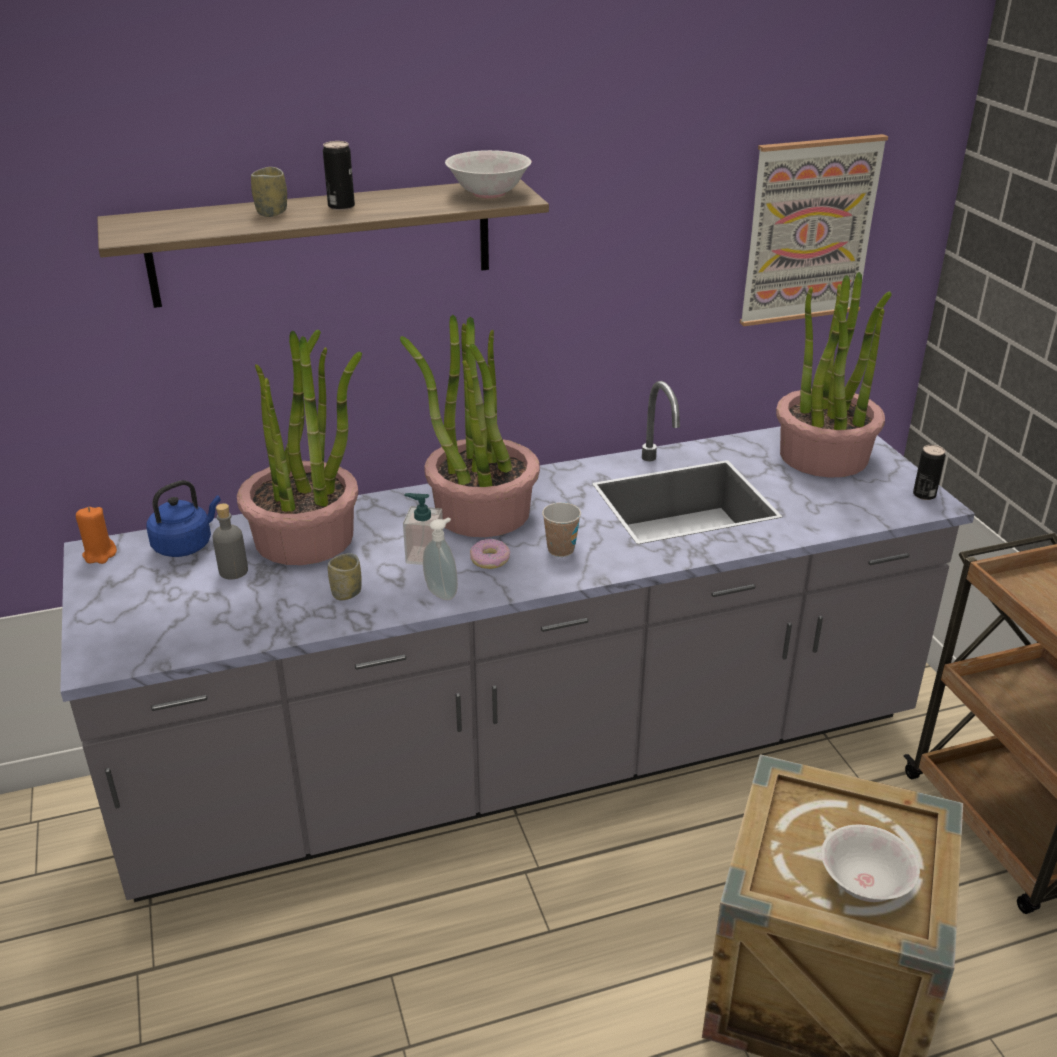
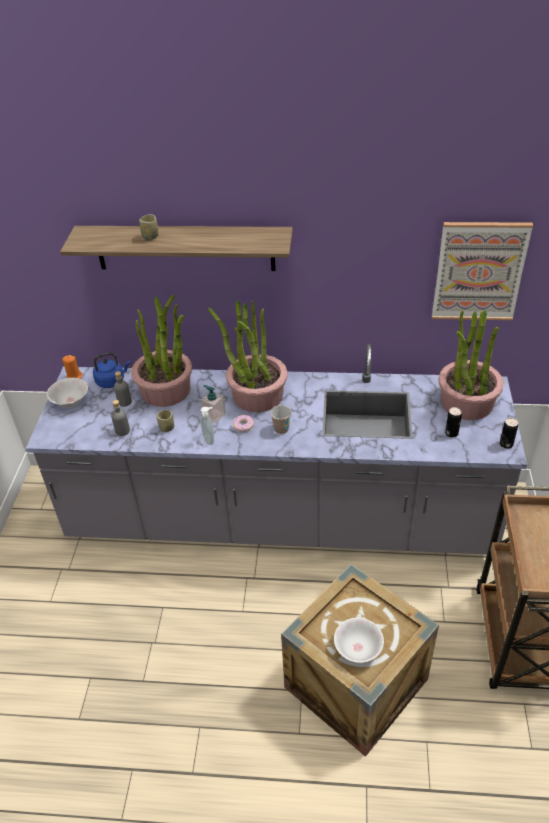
camera: 25 degrees right, 10 degrees up
(259, 616) = (122, 431): none -> grey bottle
(341, 206) = (185, 238): can -> can (451, 433)
(489, 193) = (264, 239): white bowl -> white bowl (70, 402)

